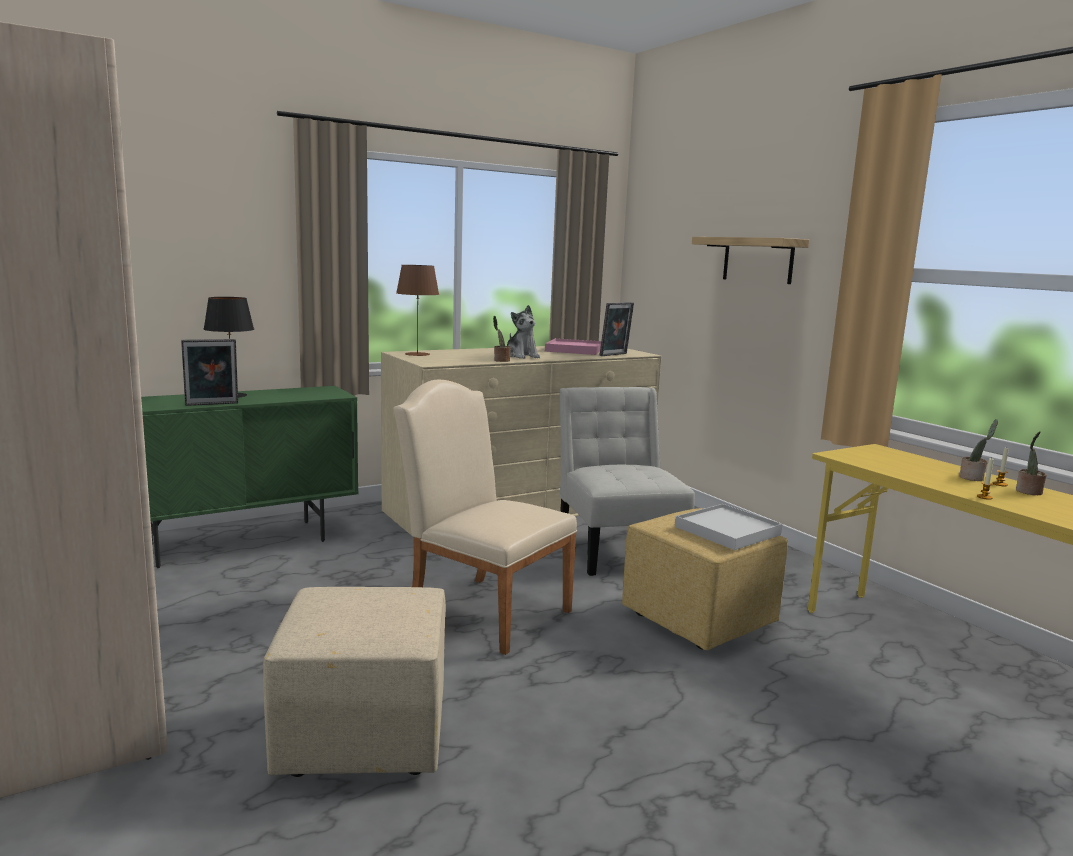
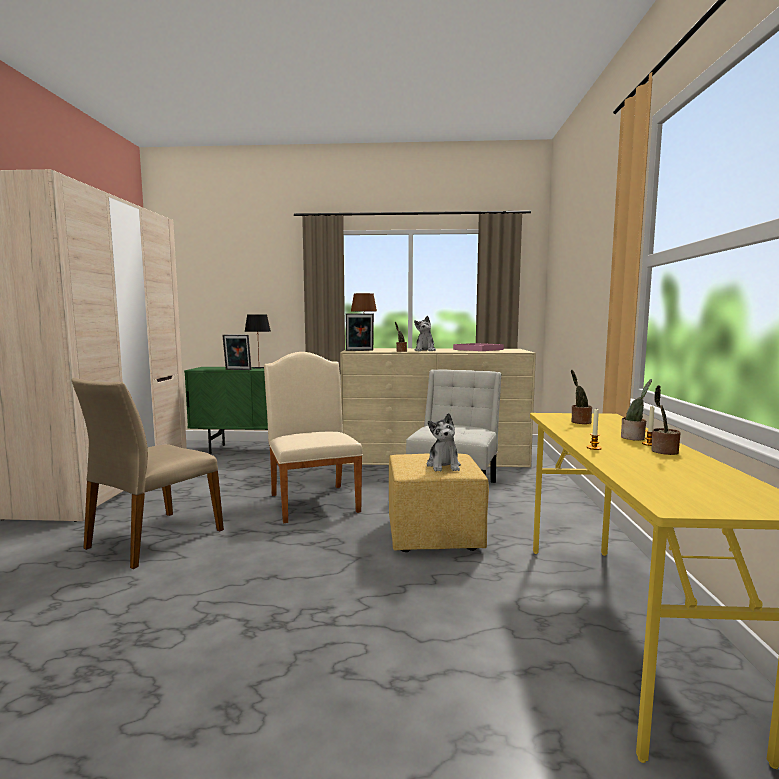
camera: 35 degrees right, 5 degrees down
(362, 738) = (153, 539): beige ottoman -> beige chair
(615, 355) = (497, 351): picture frame -> picture frame (359, 350)
(727, 530) = (443, 465): white tray -> plush toy
(758, 260) = (590, 271): shelf -> none
(885, 462) = (579, 422): none -> potted plant

